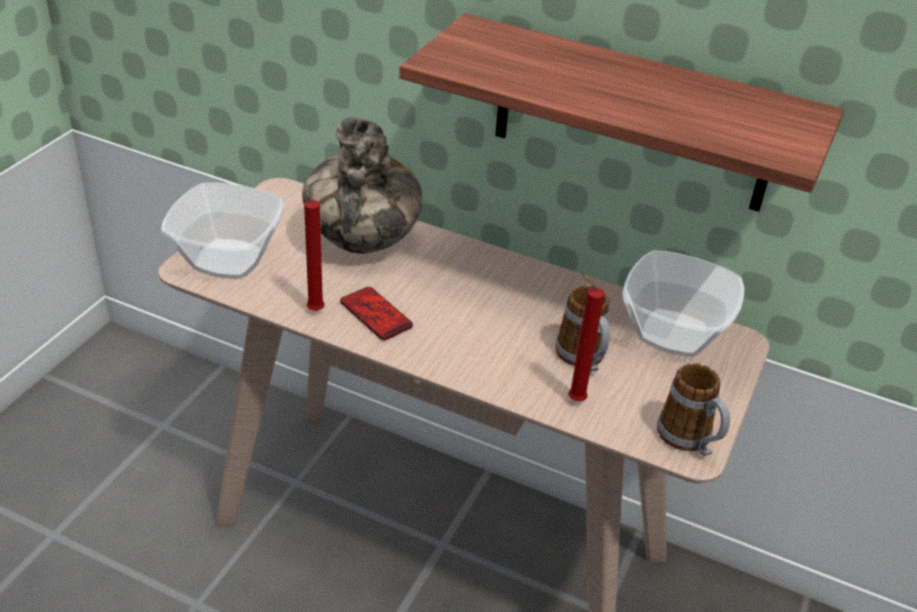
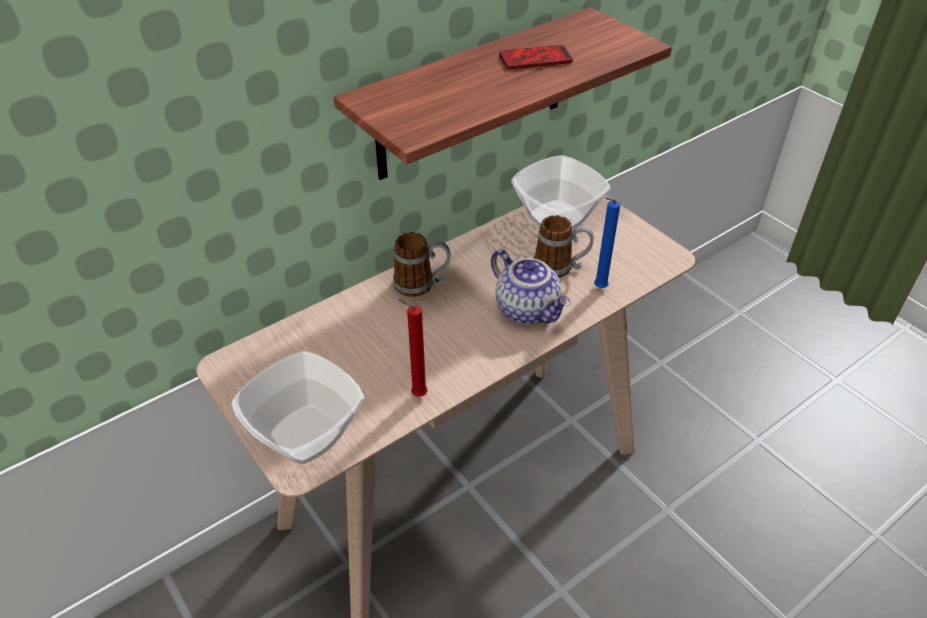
camera: 60 degrees left, 5 degrees up
(362, 242) = (345, 335): vase -> none
(376, 314) = (447, 359): phone -> phone (535, 59)
(492, 352) = (528, 310): none -> teapot
(573, 399) = (598, 288): red candle -> blue candle
(690, 441) = (660, 253): mug -> mug (422, 285)

